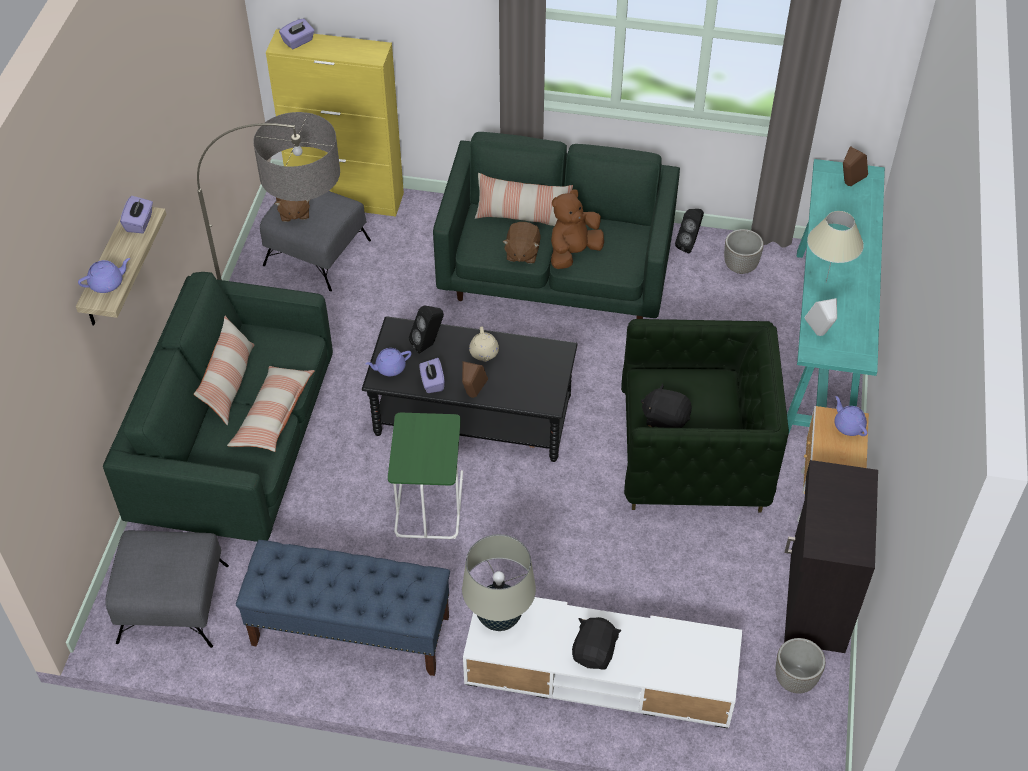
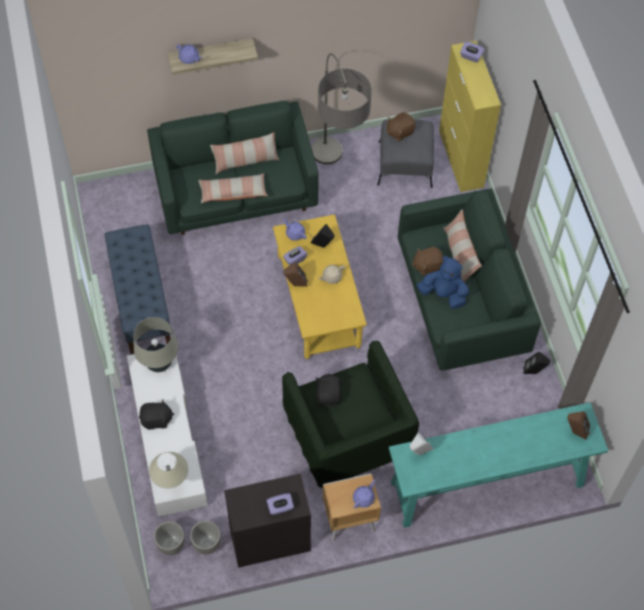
camera: 65 degrees right, 10 degrees up
(139, 223) = (240, 50): purple tissue box -> purple tissue box (280, 507)
(172, 603) = (122, 212): grey ottoman -> none
(428, 503) = (243, 304): green side table -> none
(473, 416) = (318, 301): black coffee table -> yellow coffee table
(573, 253) = (443, 294): brown plush toy -> blue plush toy
(740, 267) = (530, 410): planter -> planter (171, 545)
(825, 282) = (469, 443): beige table lamp -> beige table lamp (172, 485)

